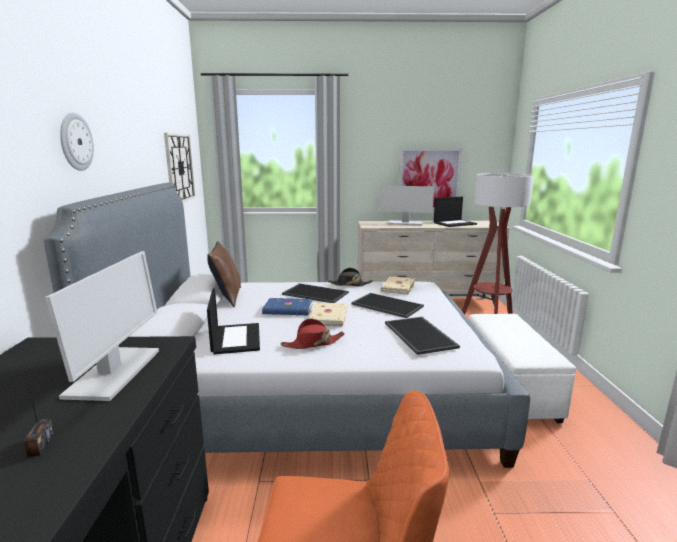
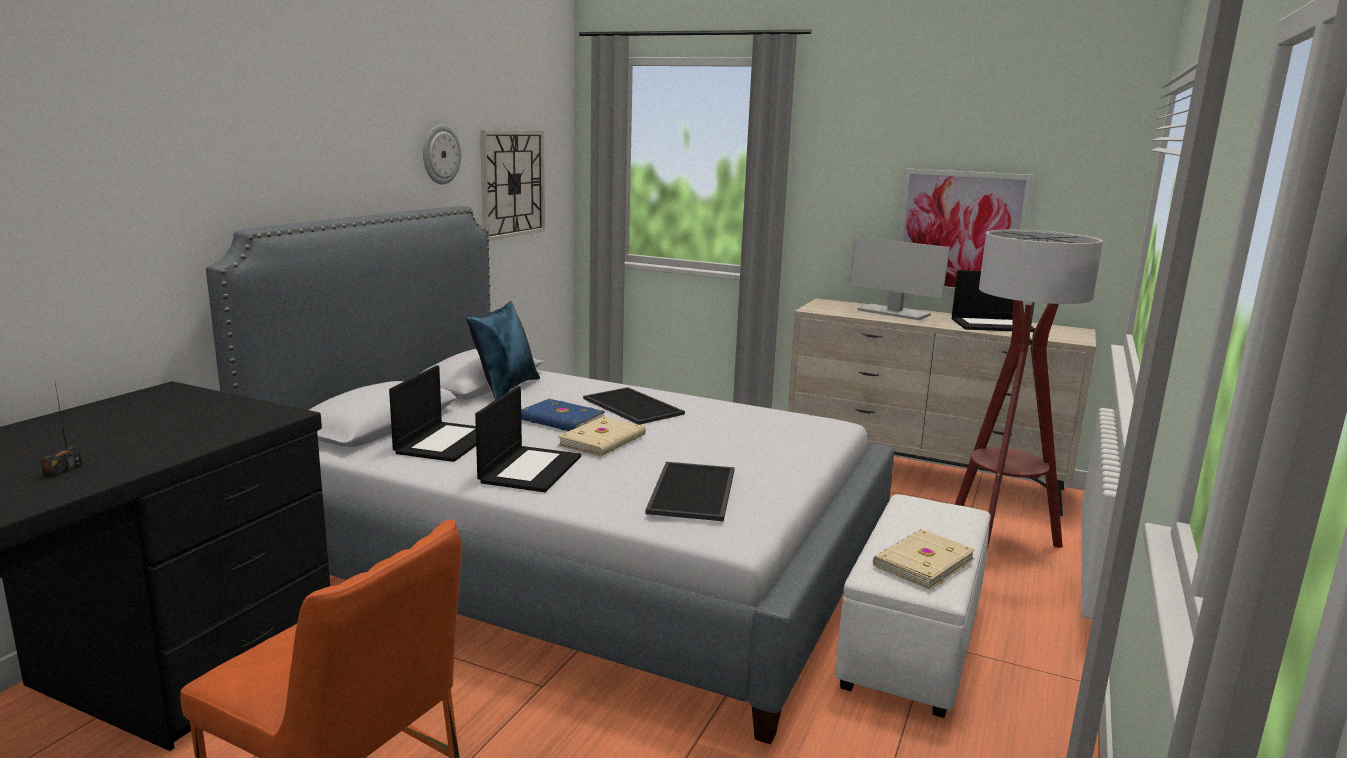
camera: 25 degrees right, 0 degrees up
(75, 142) = (290, 149): wall clock -> wall clock (440, 154)
(114, 373) = (194, 430): monitor -> none
(227, 297) = (505, 389): brown pillow -> blue pillow
(313, 343) = (530, 469): red hat -> laptop
(349, 284) = (706, 402): black hat -> none
(386, 305) = (713, 443): tray -> none
(397, 287) = (777, 421): beige book -> beige book (921, 562)

